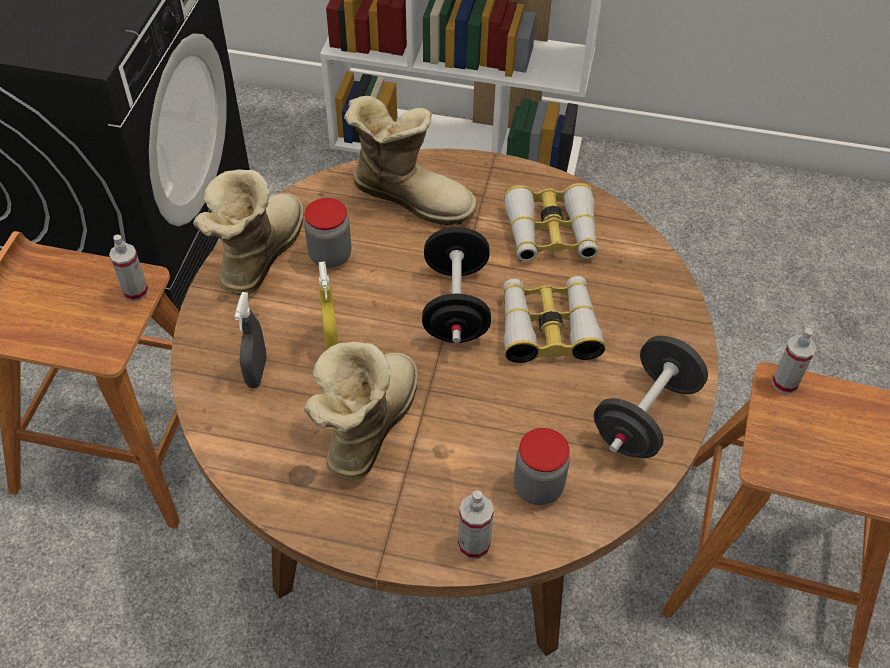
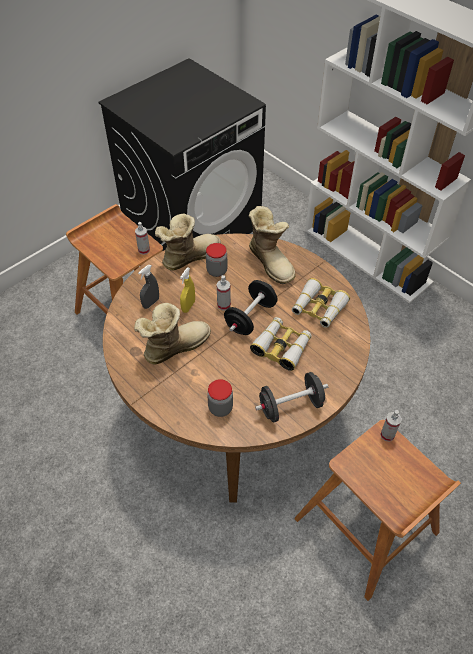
camera: 35 degrees right, 0 degrees up
(474, 545) = (176, 414): spray bottle -> spray bottle (223, 305)

